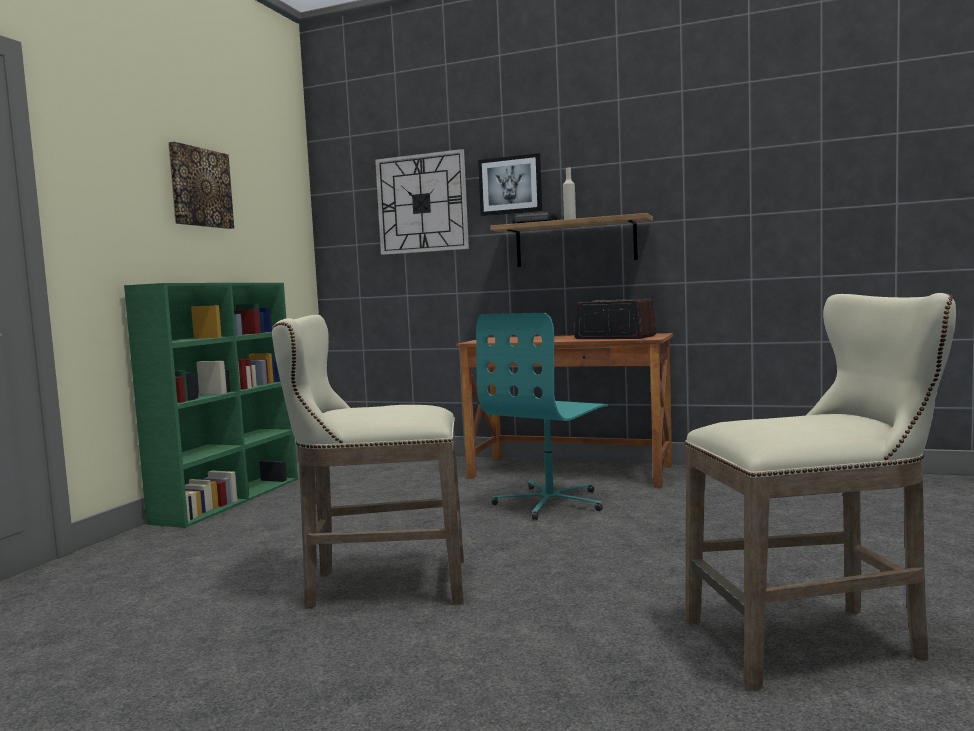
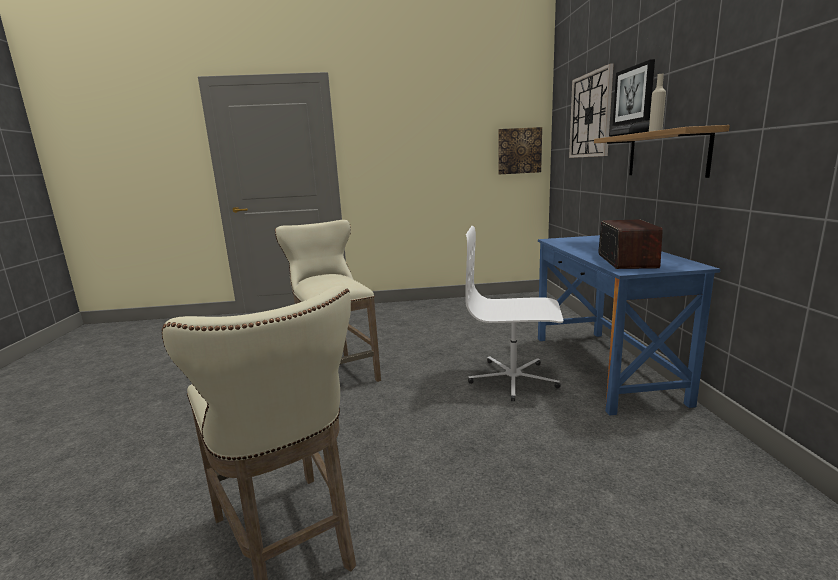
camera: 65 degrees right, 10 degrees up
(200, 187) = (439, 124): picture -> picture (519, 151)
(230, 499) = (435, 303): green bookcase -> none
(551, 502) = (513, 379): turquoise office chair -> white office chair
(570, 471) = (603, 367): brown desk -> blue desk

